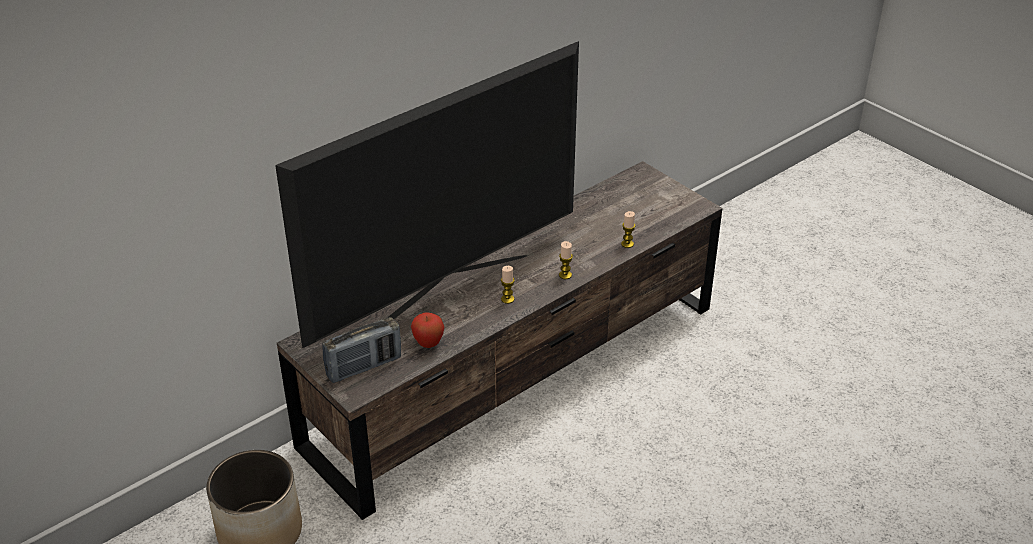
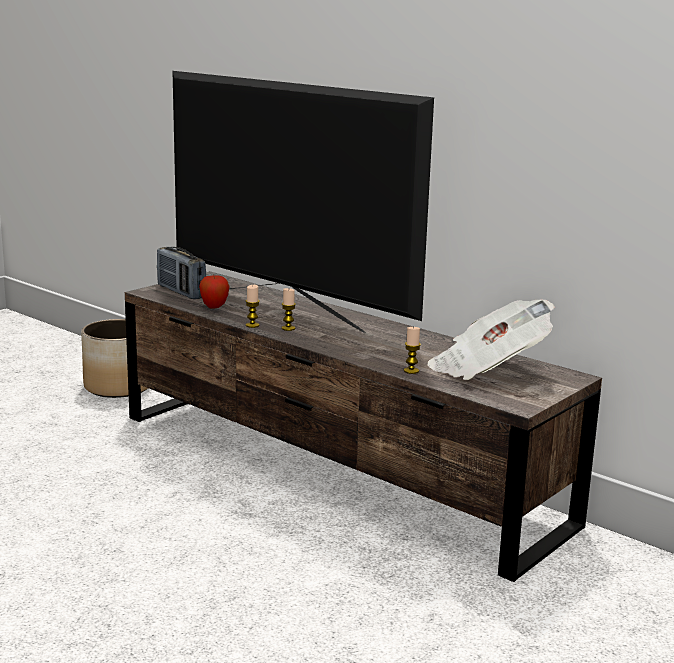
camera: 80 degrees right, 20 degrees down
(565, 275) = (338, 347): candle -> candle (252, 325)
(624, 207) = (488, 369): none -> newspaper

